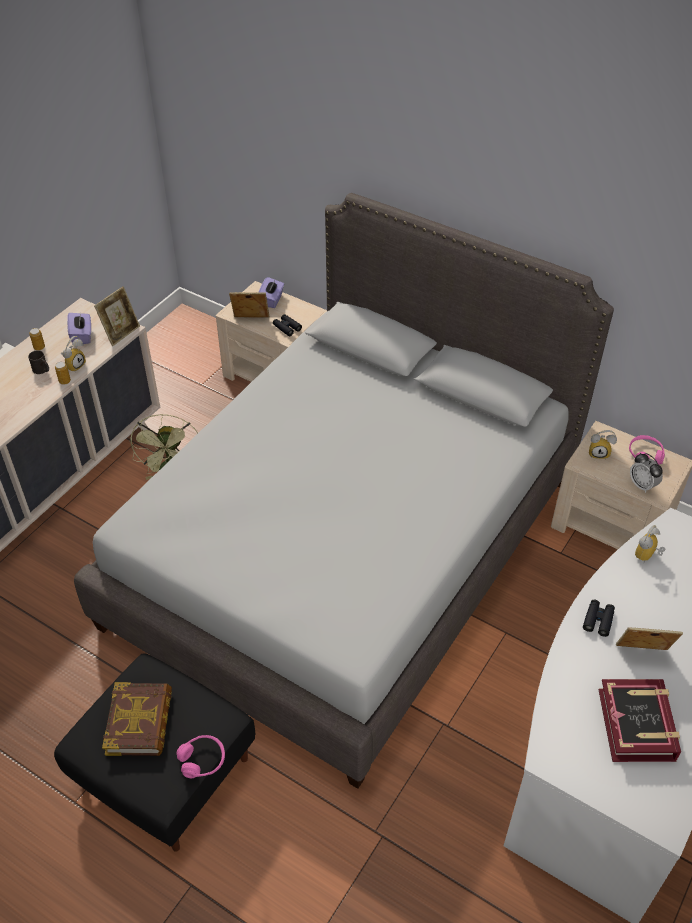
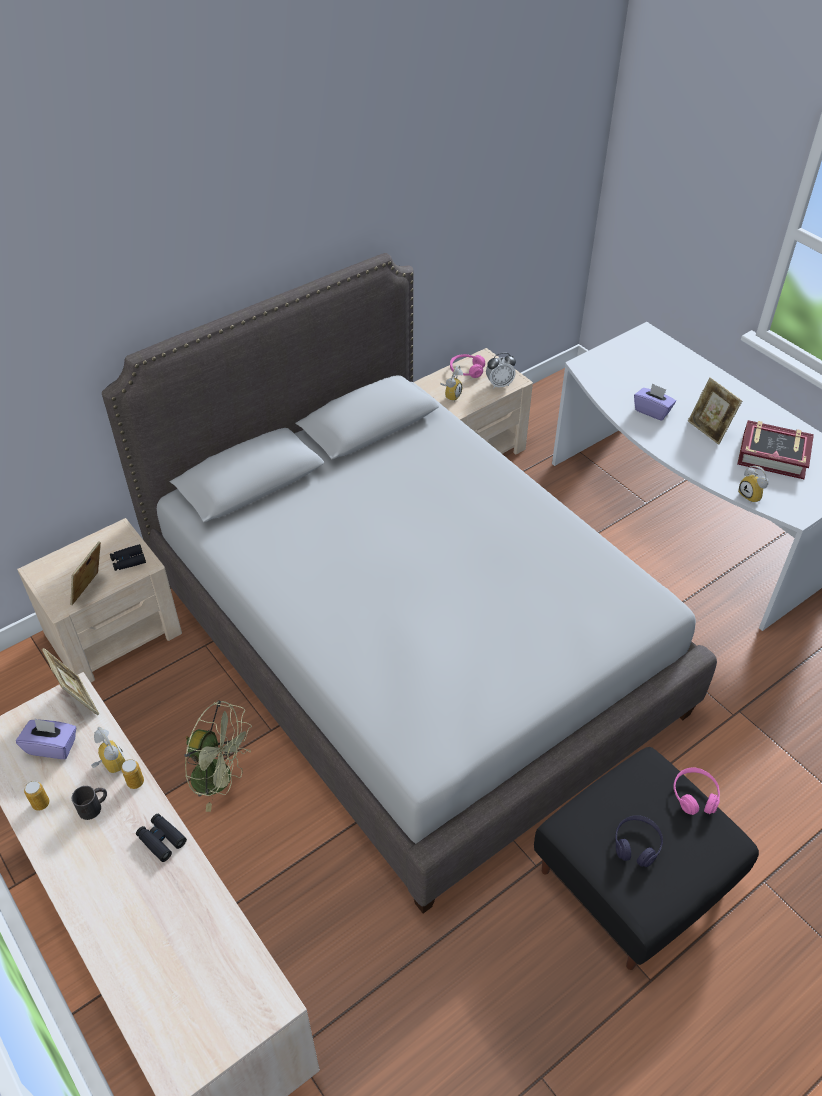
camera: 70 degrees left, 0 degrees up
(139, 722) = (636, 844): book -> purple headphones
(271, 300) = (67, 562): purple tissue box -> purple tissue box (652, 411)
(598, 620) = (669, 441): black binoculars -> black binoculars (161, 840)
(641, 654) = (709, 430): picture frame -> picture frame turned 60 degrees counterclockwise
(647, 556) = (612, 392): alarm clock -> alarm clock (752, 496)

